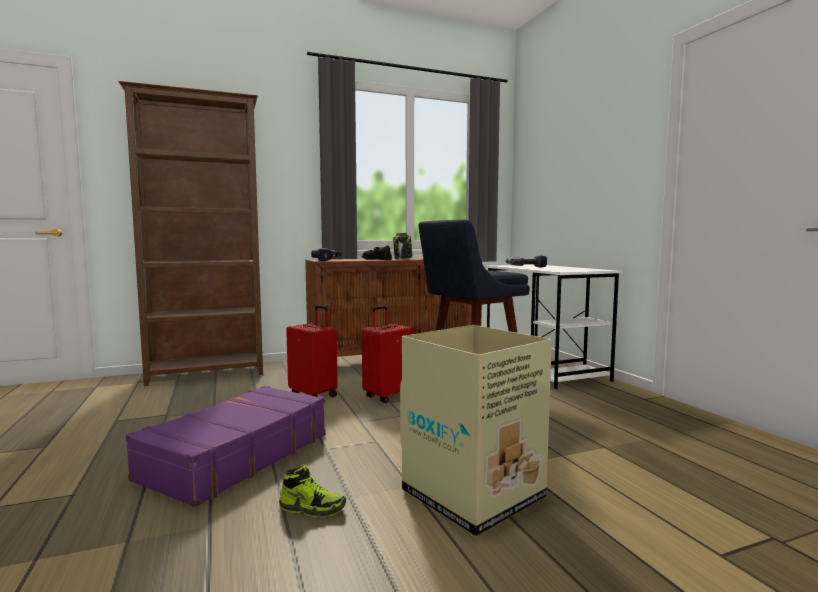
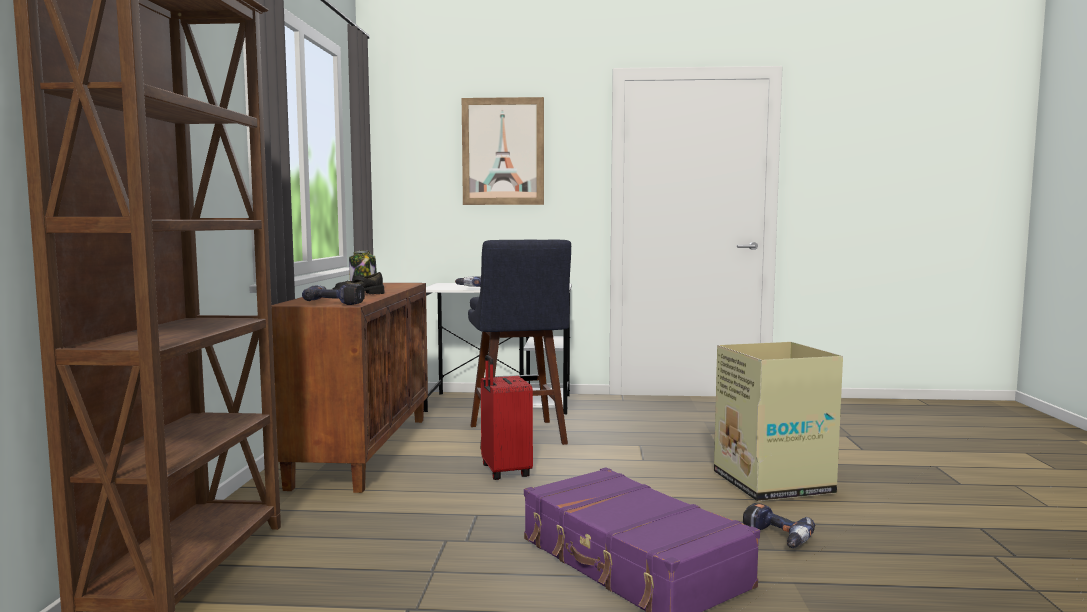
camera: 65 degrees left, 0 degrees up
(312, 508) = (775, 538): shoe -> power drill
(314, 395) = (447, 505): red suitcase -> none
(584, 149) = (503, 151): none -> picture

